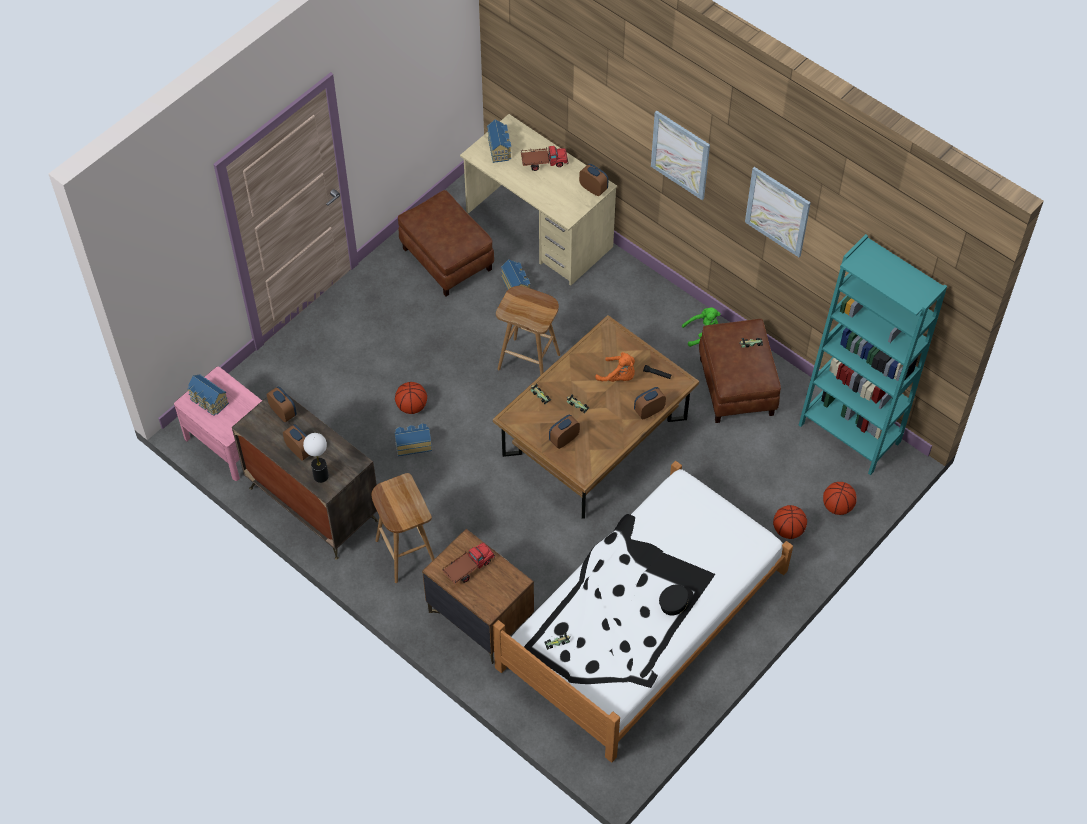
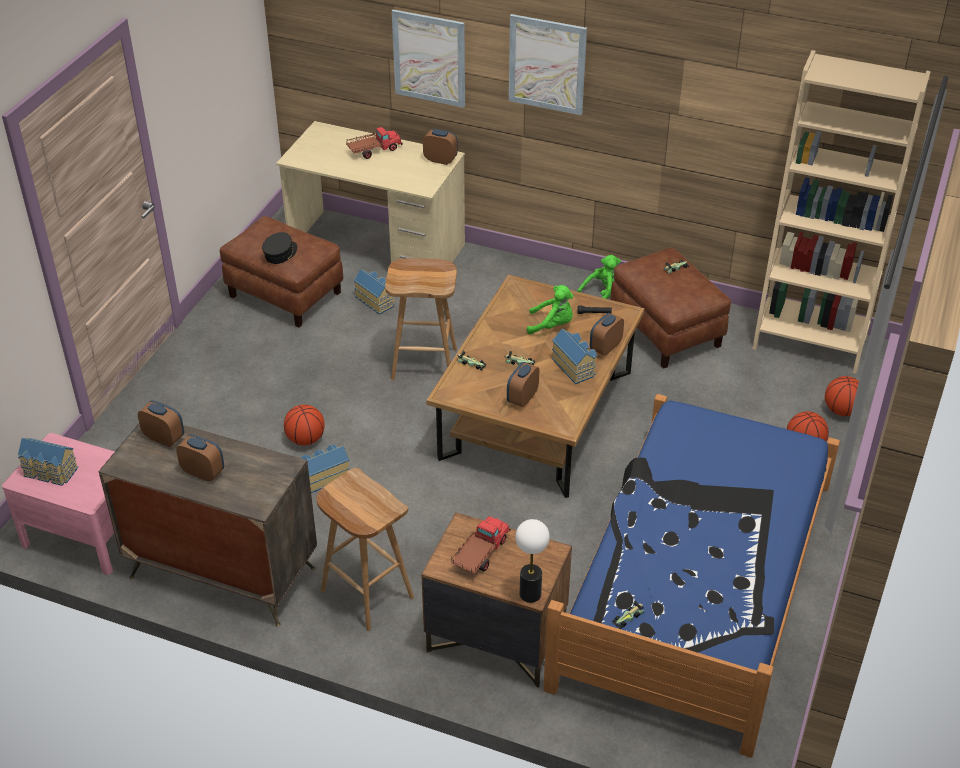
camera: 20 degrees left, 15 degrees down
(320, 476) = (243, 493): table lamp -> table lamp (530, 594)
(500, 148) = (319, 149): toy house -> toy house (574, 366)
(618, 376) = (552, 325): orange plush toy -> green plush toy
(643, 618) = (696, 581): white bed -> blue bed
(675, 602) = (746, 531): black cap -> black cap (280, 253)
(777, 211) = (685, 81): picture -> picture (429, 58)
(849, 433) = (809, 343): turquoise bookcase -> beige bookcase

